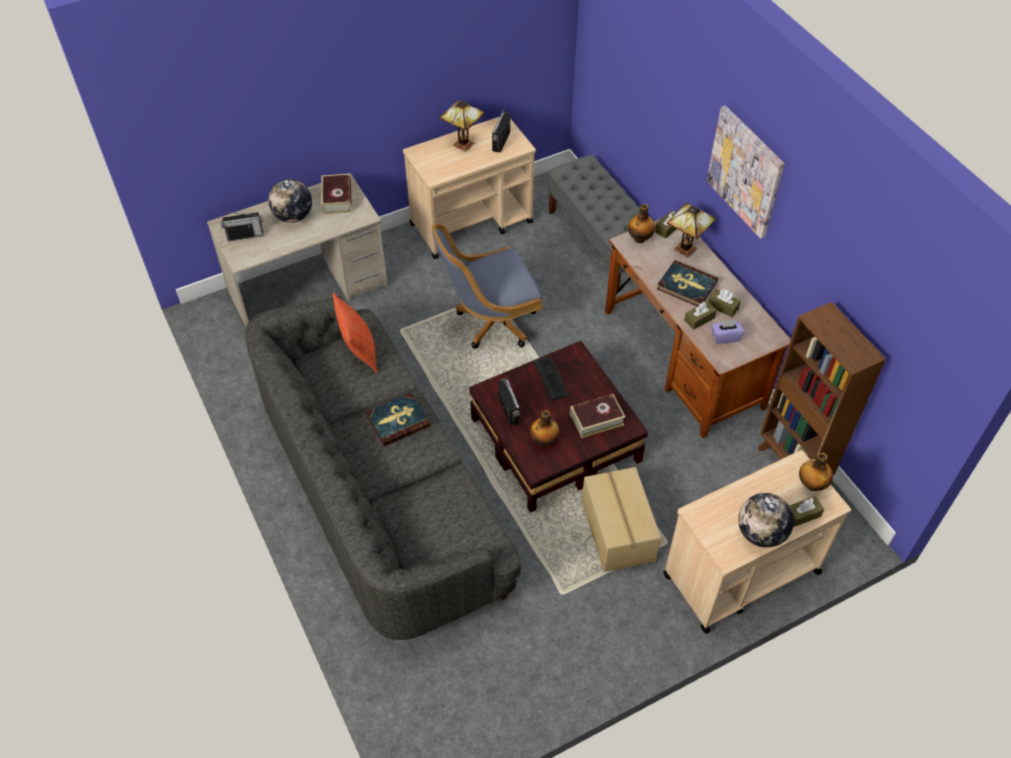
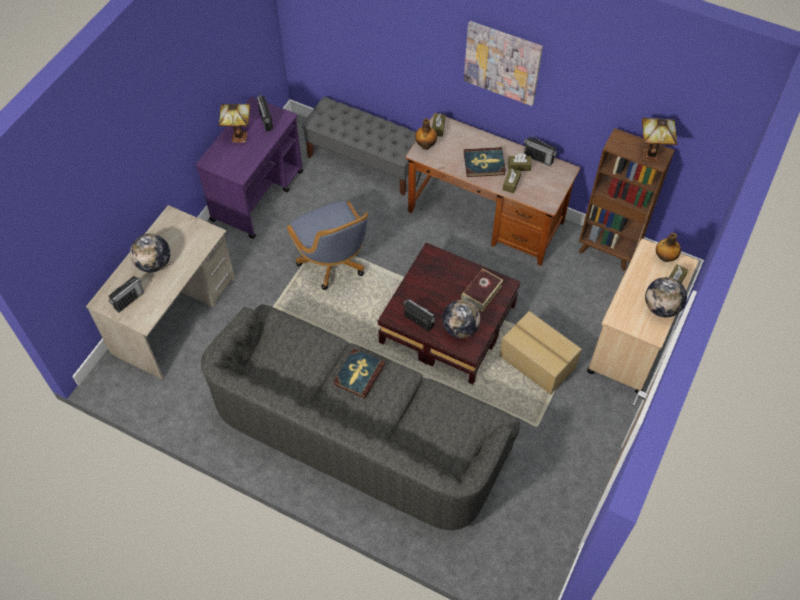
camera: 35 degrees left, 5 degrees up
(337, 198) = (176, 231): book -> none
(359, 351) = (286, 340): orange pillow -> none
(472, 223) = (258, 195): beige cart -> purple cart
(489, 324) = (335, 266): blue office chair -> blue office chair turned 60 degrees counterclockwise
(544, 441) = (460, 328): bottle -> globe
(551, 378) = (428, 281): keyboard -> none
(687, 249) = (463, 136): table lamp -> table lamp (652, 155)
(725, 337) = (537, 187): purple tissue box -> none
(752, 309) = (538, 158): none -> radio

